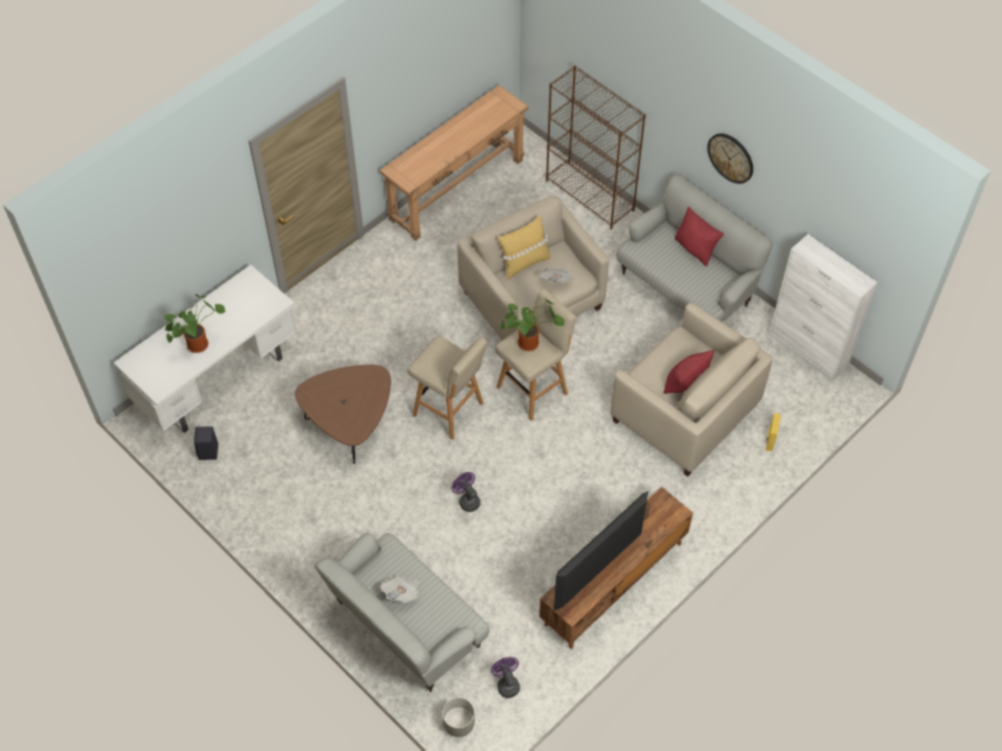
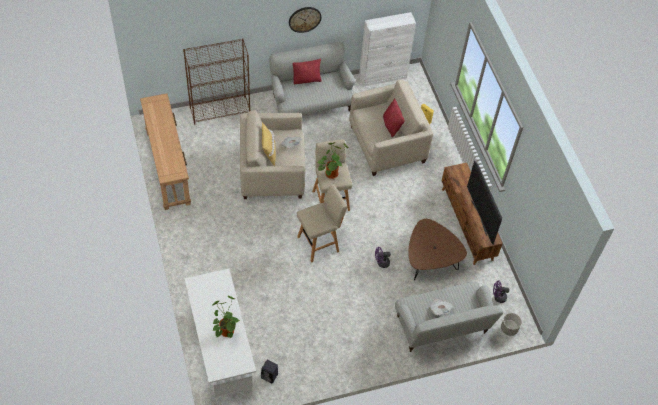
camera: 65 degrees left, 0 degrees up
(350, 424) = (297, 295): brown coffee table -> brown coffee table (430, 260)

